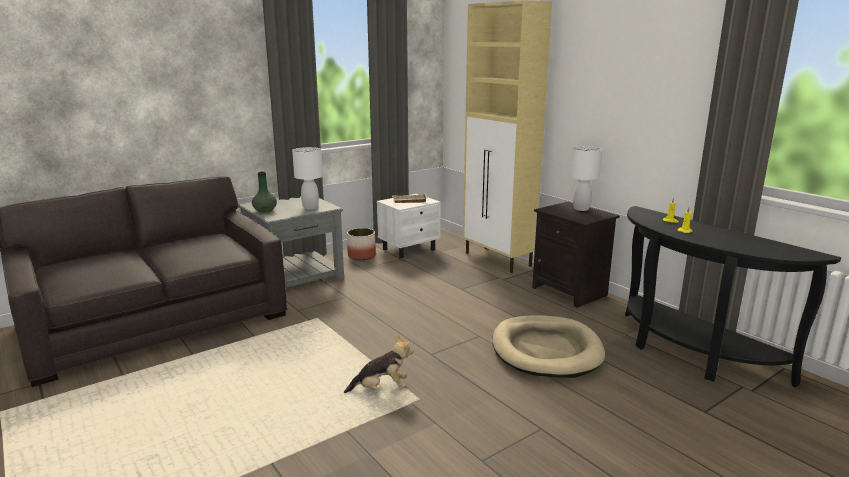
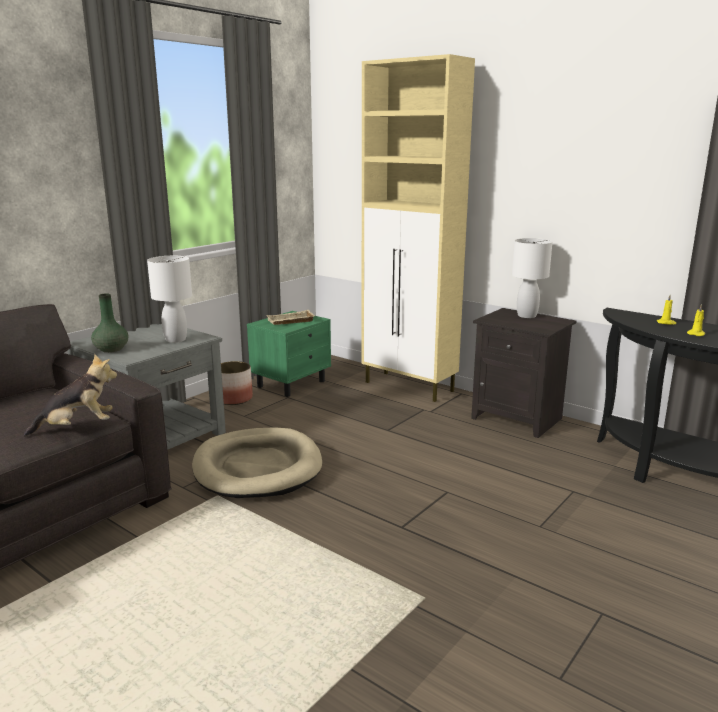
camera: 15 degrees left, 0 degrees up
(381, 389) = (364, 591): plush toy -> plush toy (77, 427)
(409, 249) = (292, 383): white nightstand -> green nightstand
(546, 350) = (538, 500): beige dog bed -> beige dog bed (257, 467)

